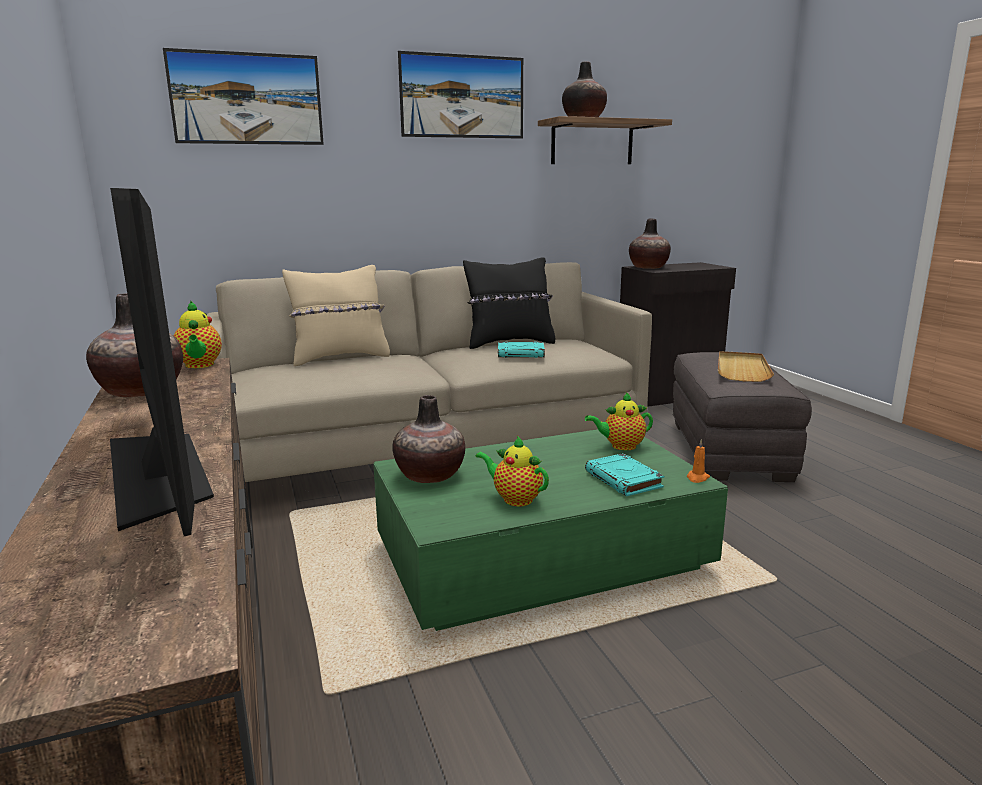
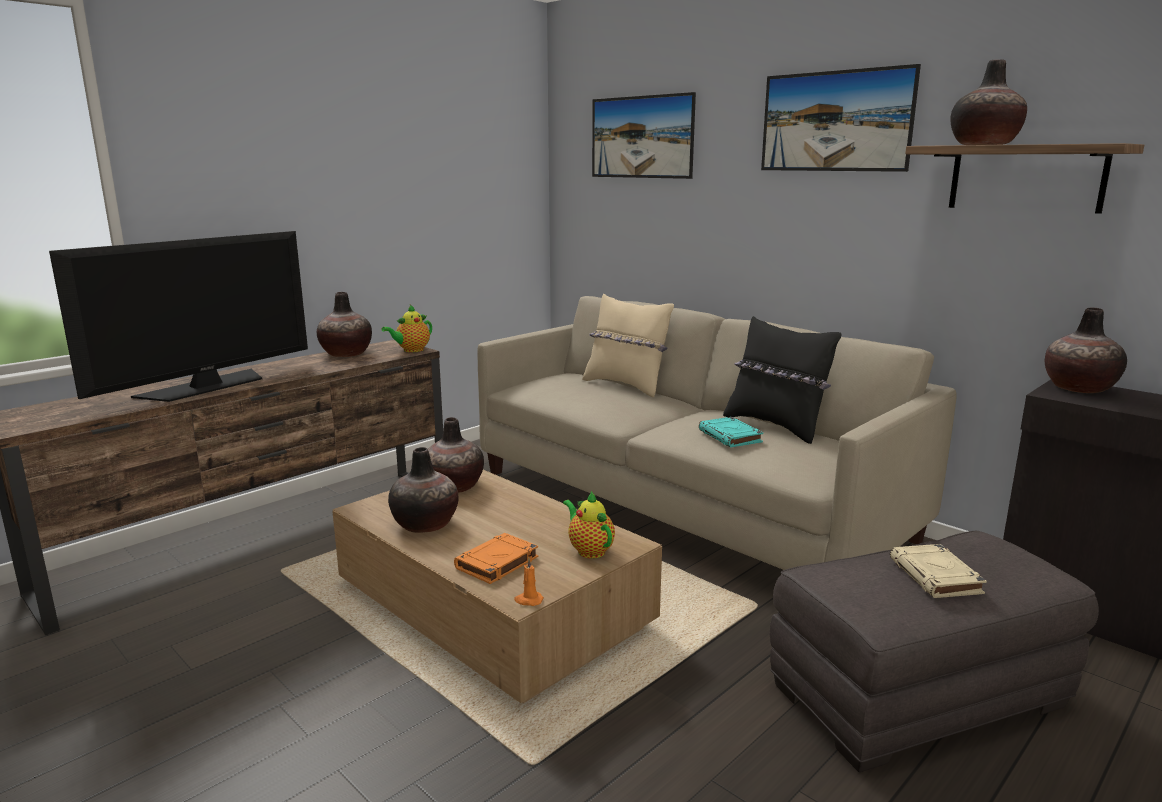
camera: 65 degrees right, 0 degrees up
(514, 499) = (425, 524): teapot -> vase
(542, 558) = (493, 609): green coffee table -> brown coffee table
(624, 480) = (496, 563): turquoise book -> orange book
(742, 369) = (936, 577): beige tray -> beige book

